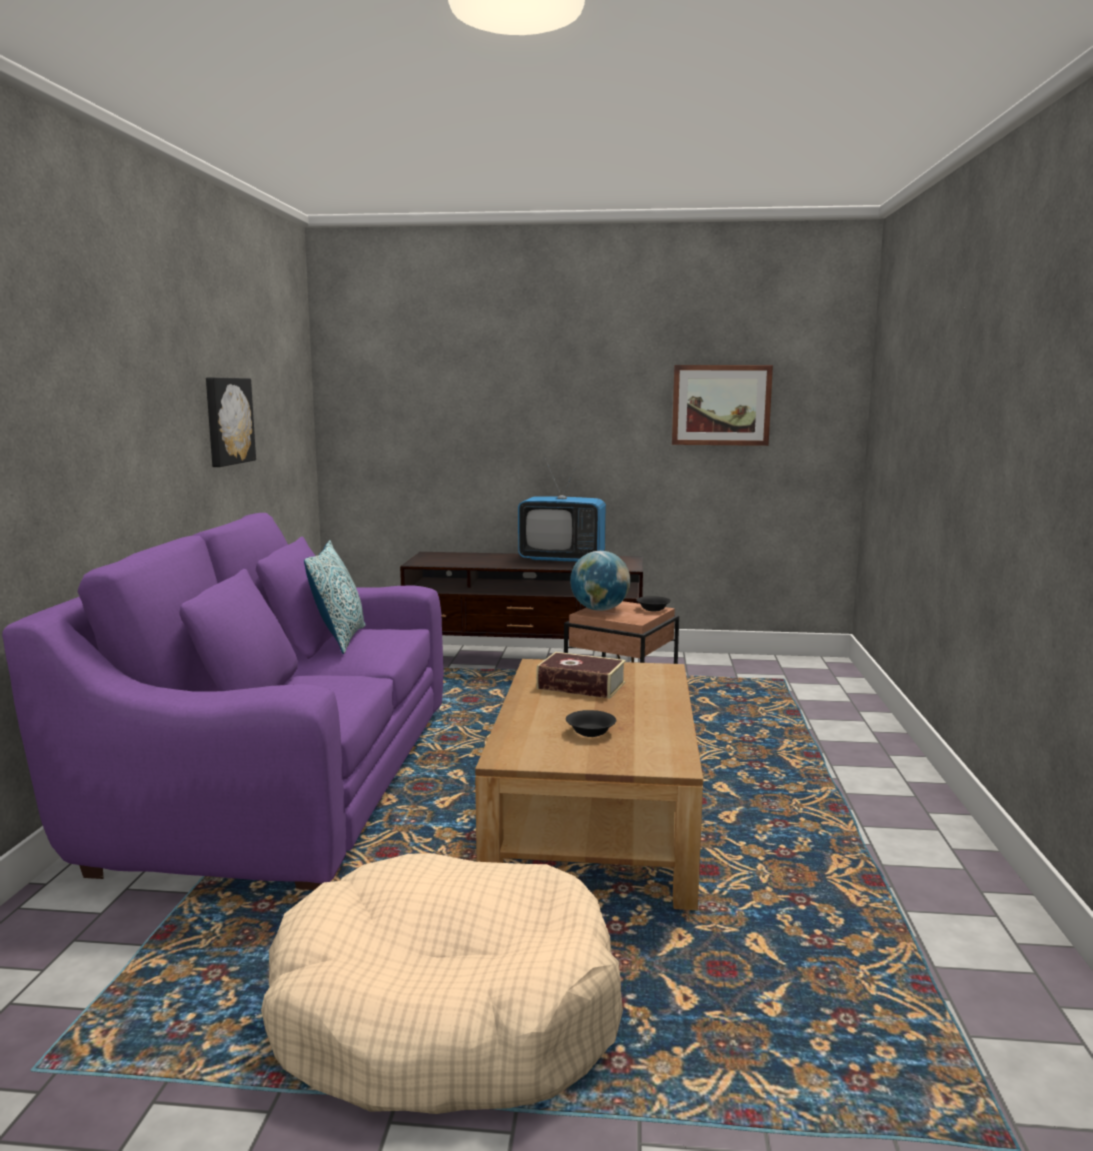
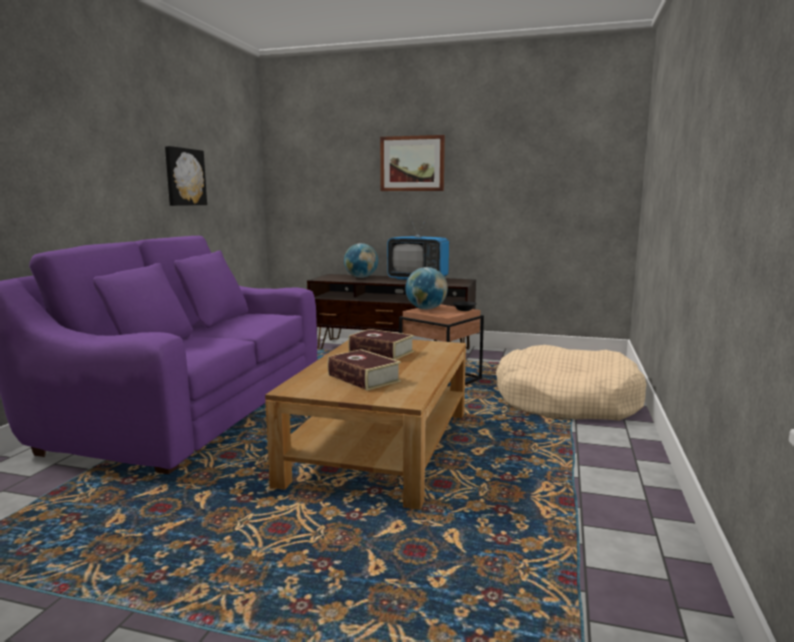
camera: 10 degrees right, 0 degrees up
(339, 639) = (234, 317): pillow -> none
(445, 1015) = (201, 560): beige dog bed -> beige dog bed (566, 401)
(476, 557) = (361, 277): none -> globe
(590, 732) = (363, 378): black bowl -> book
(721, 405) = (533, 171): picture -> picture (412, 163)

